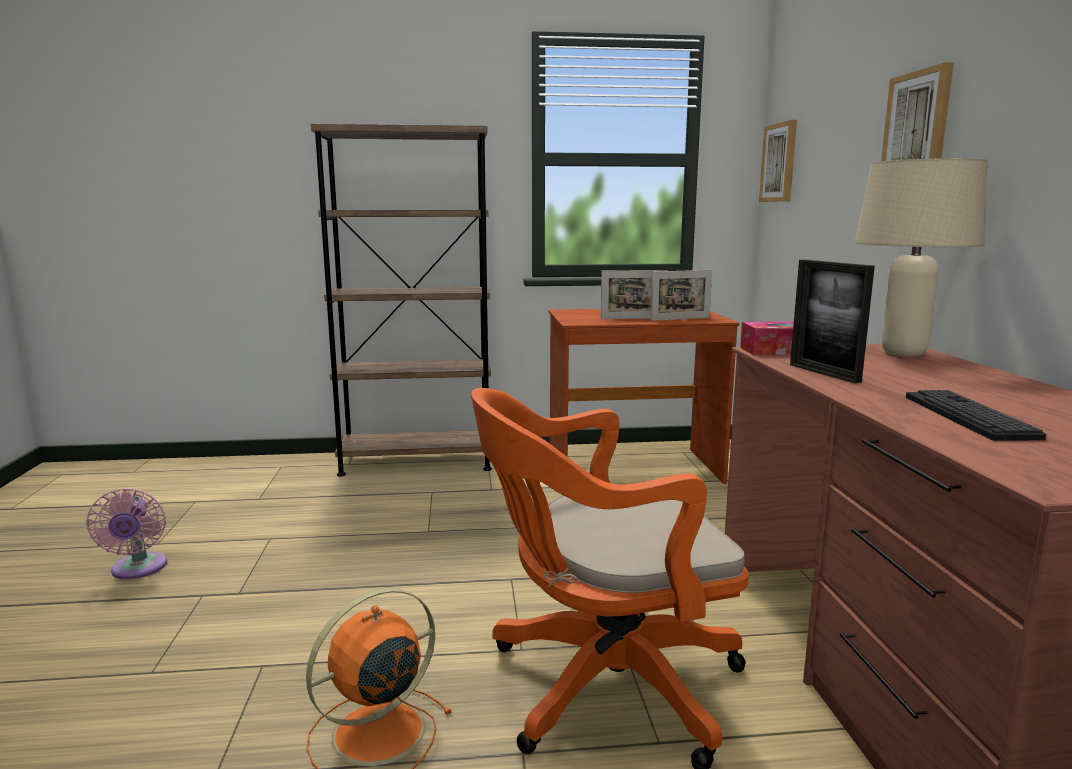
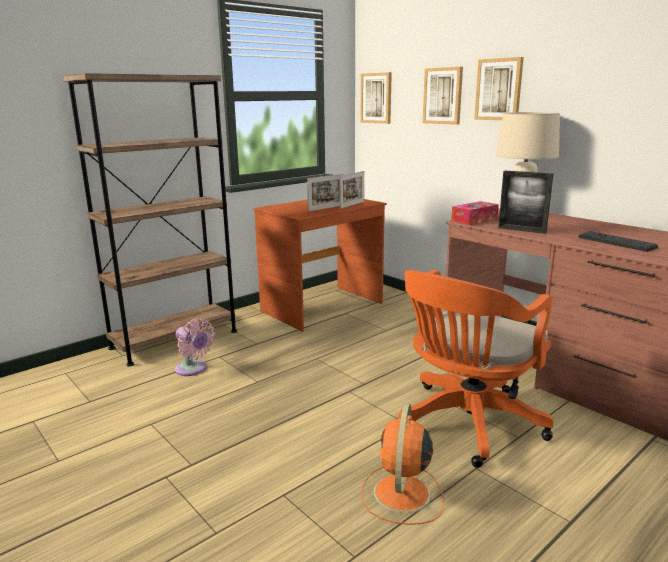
camera: 35 degrees left, 5 degrees up
(138, 569) = (77, 483): pink fan -> pink fan (193, 369)
(848, 149) = (443, 96): none -> picture

